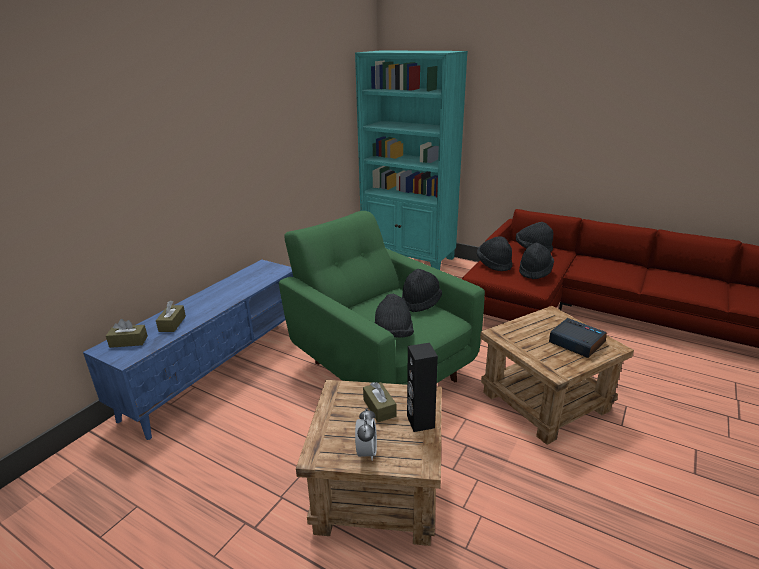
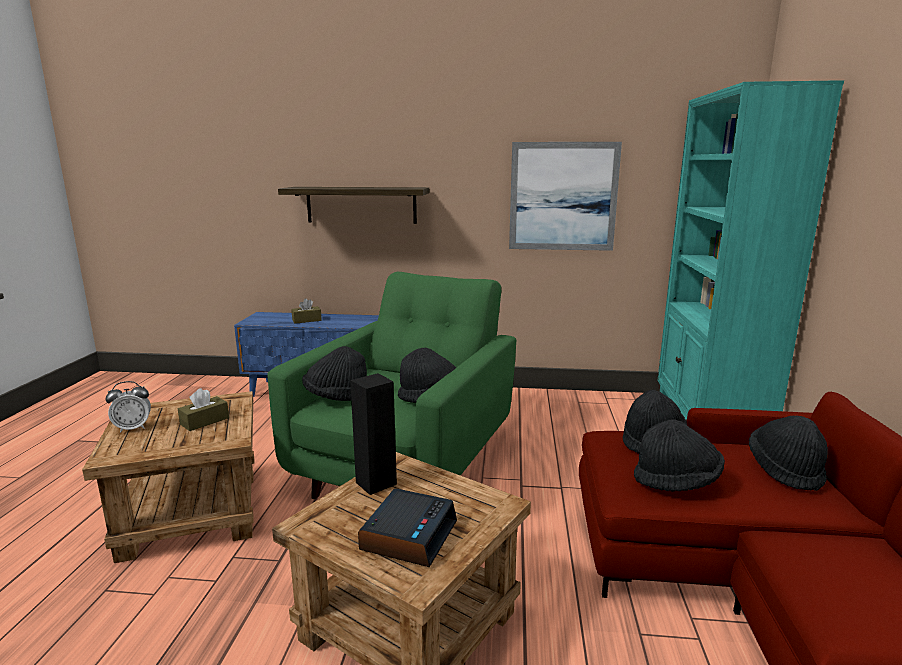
camera: 65 degrees right, 10 degrees down
(128, 342) = (274, 317): brown tissue box -> none
(169, 181) = (361, 205): none -> shelf
(305, 134) = (563, 197): none -> picture
(420, 422) = (180, 444): black speaker -> black speaker (375, 483)

